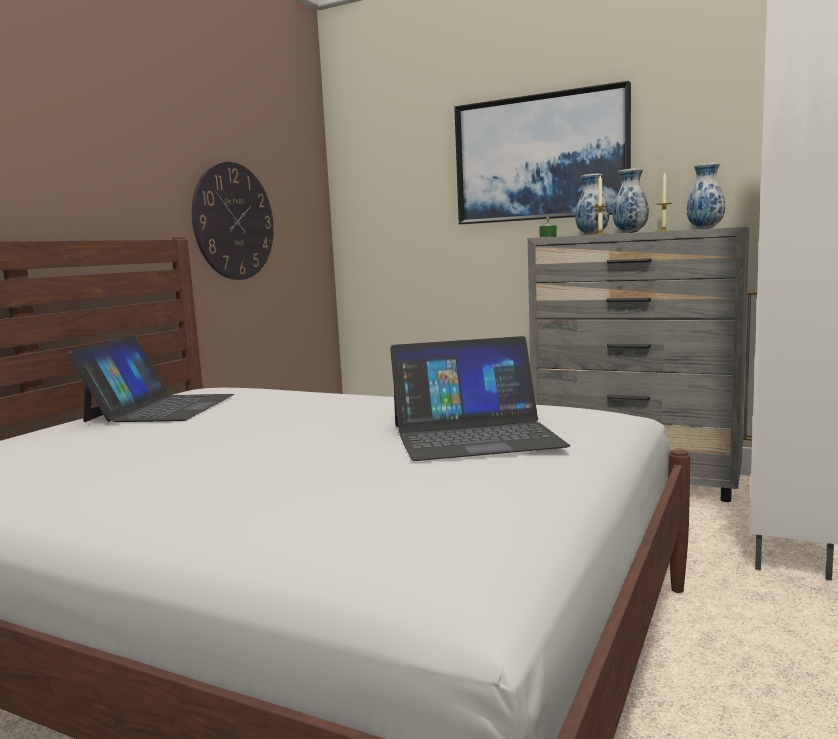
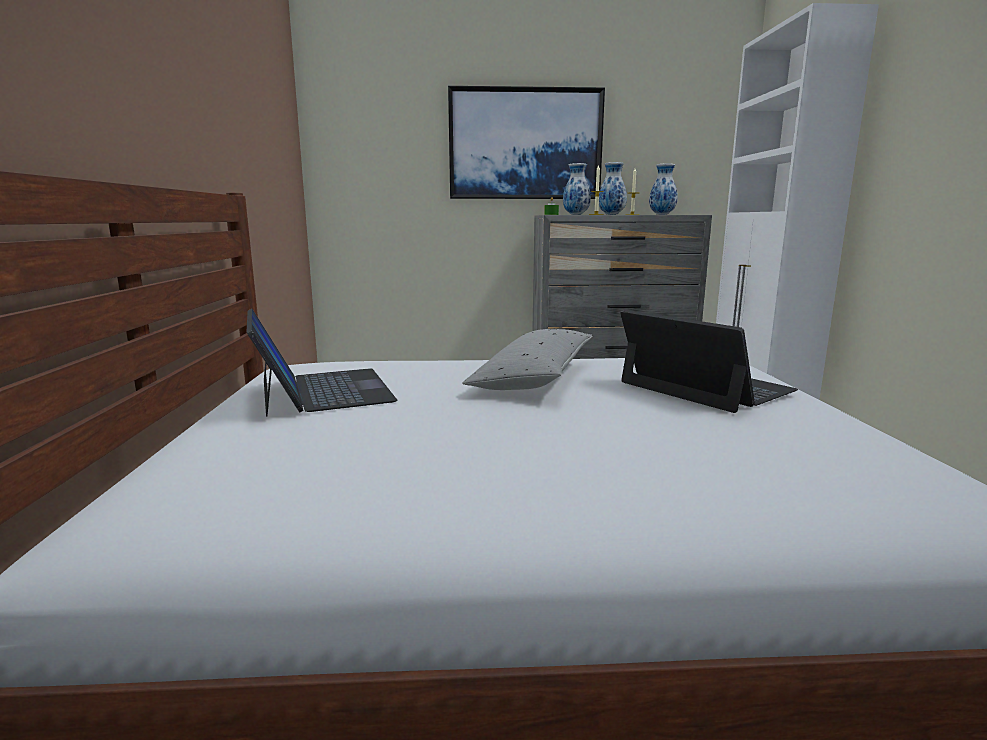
camera: 30 degrees left, 5 degrees up
(234, 221) = (254, 179): wall clock -> none
(340, 412) = (534, 377): none -> grey pillow
(475, 435) = (705, 387): laptop -> laptop turned 90 degrees counterclockwise

